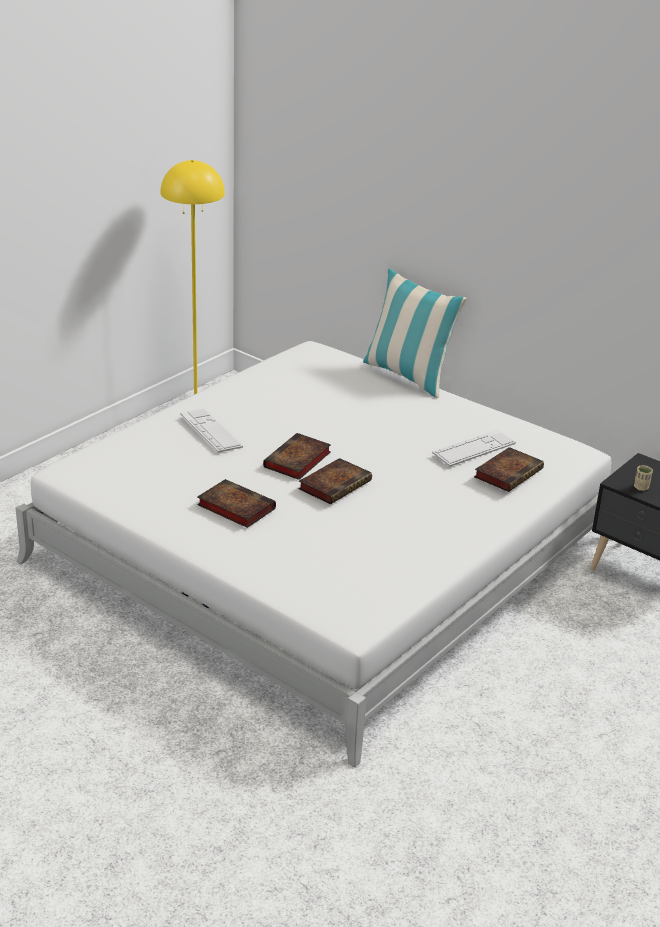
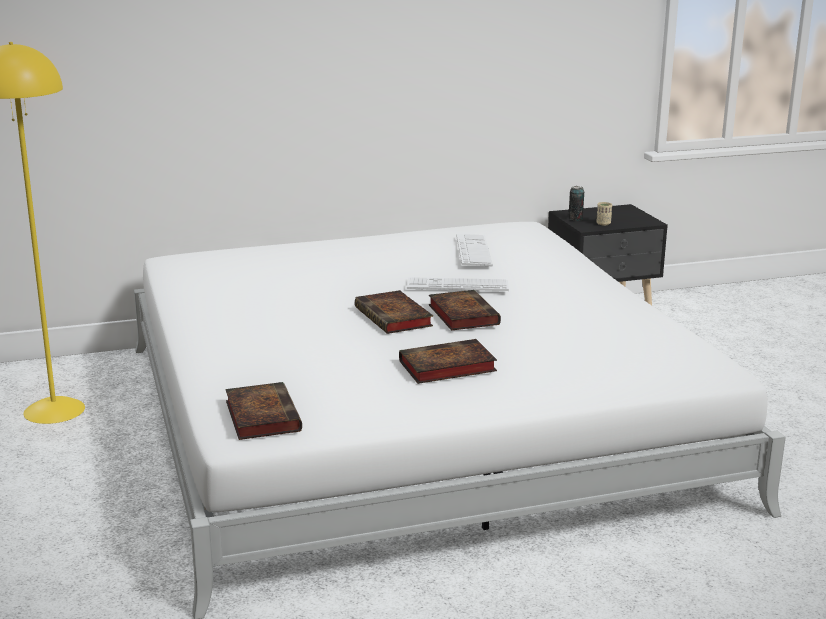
camera: 55 degrees left, 10 degrees down
(211, 431) = (271, 339): keyboard -> keyboard (457, 286)
(408, 375) = (296, 241): pillow -> none
(508, 472) = (530, 251): book -> book (261, 416)
(633, 471) = (575, 219): none -> can

